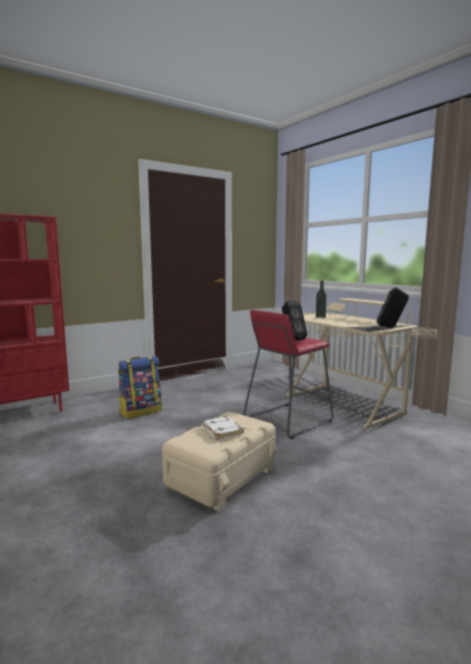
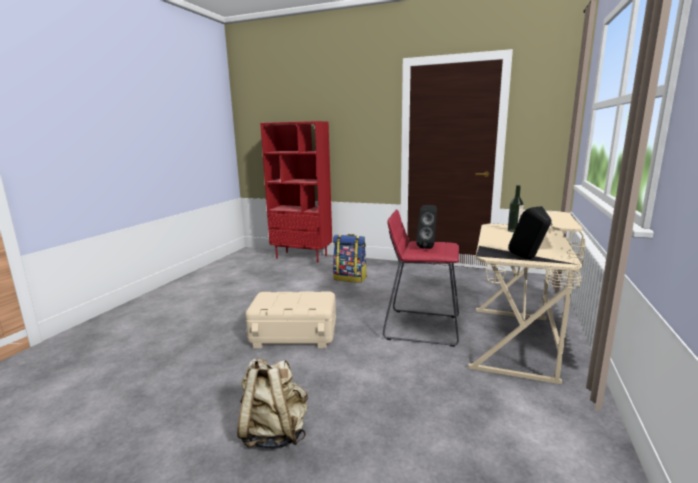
camera: 55 degrees right, 5 degrees up
(223, 431) = (293, 300): white book -> none
(406, 543) = (274, 433): none -> beige backpack

